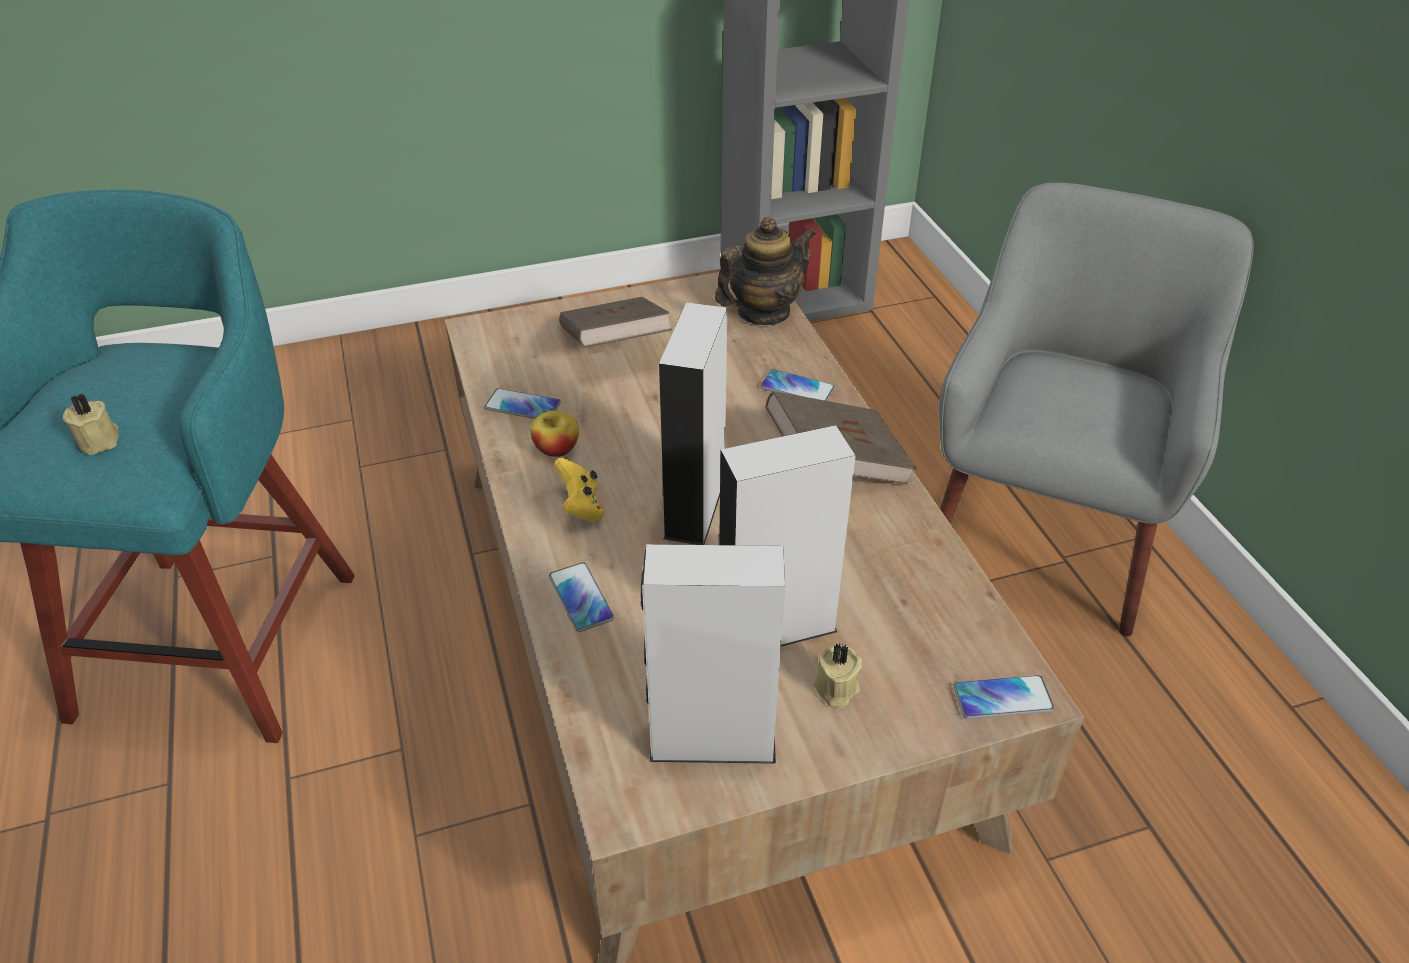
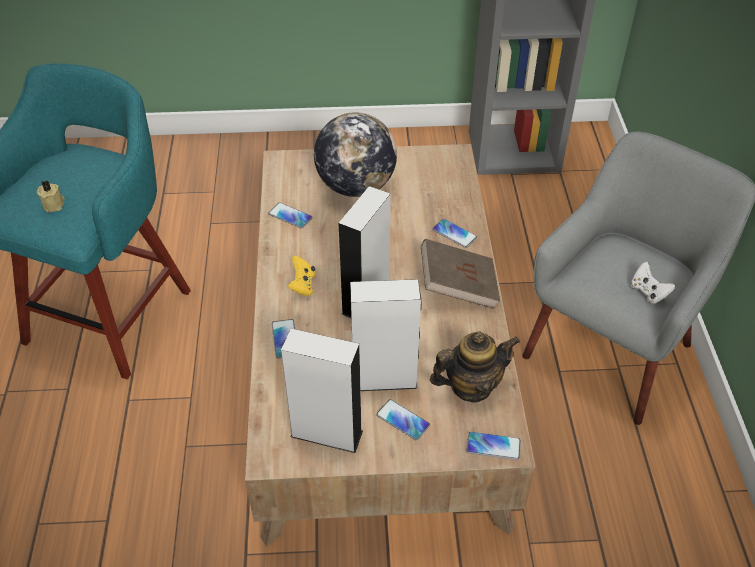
camera: 15 degrees right, 5 degrees up
(556, 449) = (300, 247): apple -> none
(614, 347) = (355, 186): brown book -> globe
(763, 312) = (453, 178): teapot -> teapot (471, 386)
(835, 689) = (403, 420): beige candle -> phone
(1119, 420) = (648, 292): none -> white game controller

